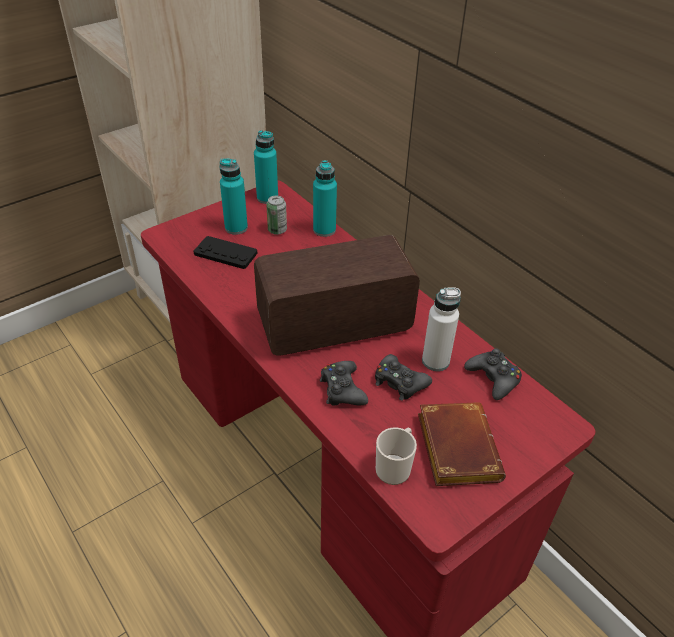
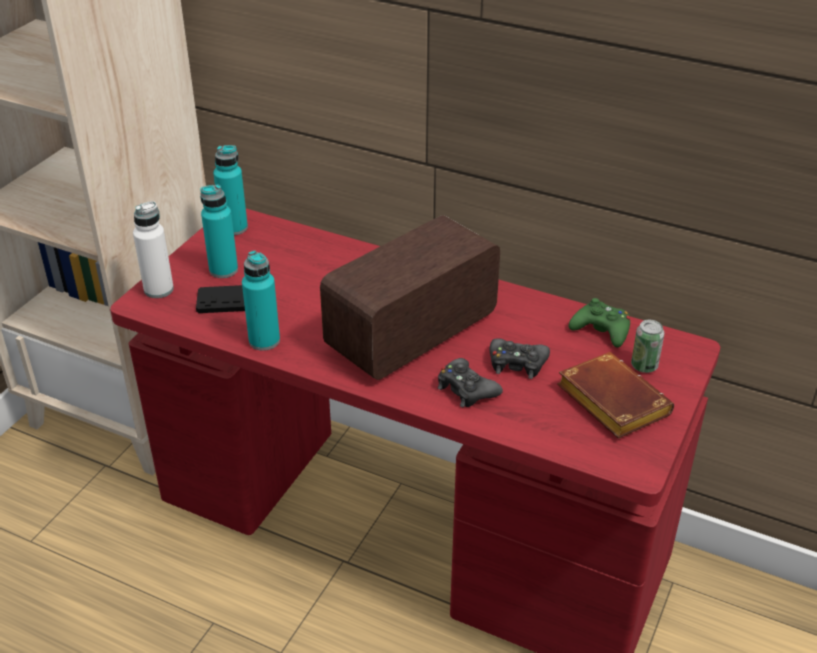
camera: 25 degrees left, 5 degrees down
(277, 230) = (273, 258): can -> can (644, 366)
(324, 230) = (326, 243): turquoise bottle -> turquoise bottle (264, 341)
(395, 467) = (568, 438): mug -> none
(435, 361) = (537, 333): white bottle -> white bottle (158, 289)
(493, 378) = (601, 330): black game controller -> green game controller

